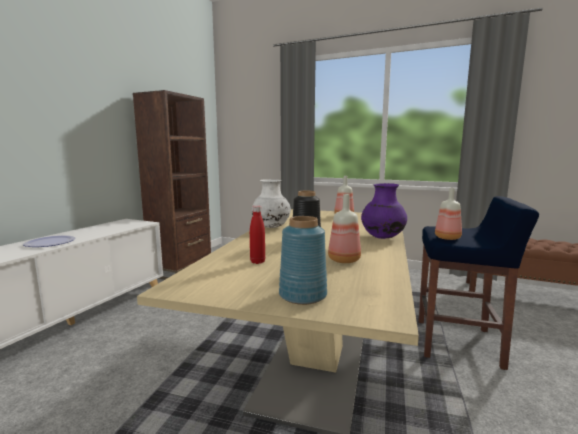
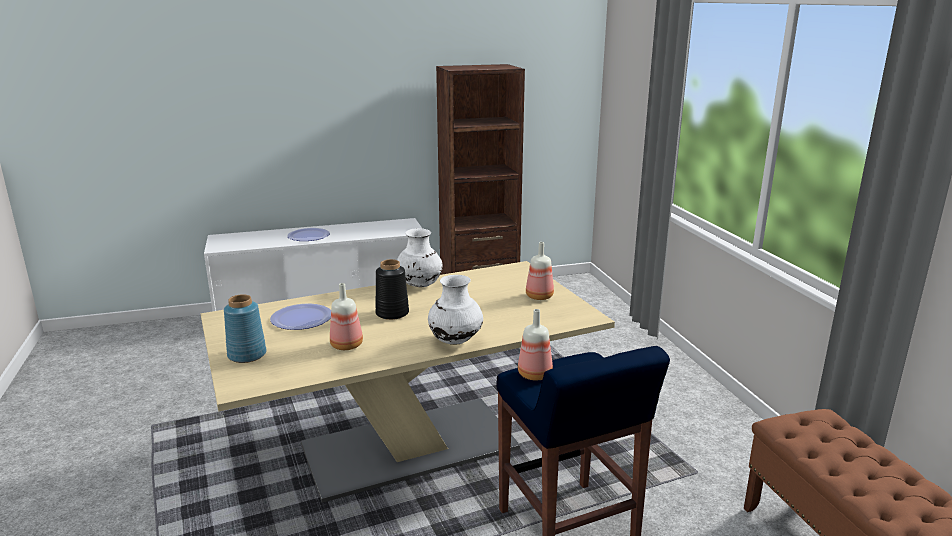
camera: 50 degrees right, 10 degrees up
(257, 262) = (302, 318): red bottle -> plate
(382, 237) = (455, 341): purple vase -> white vase

